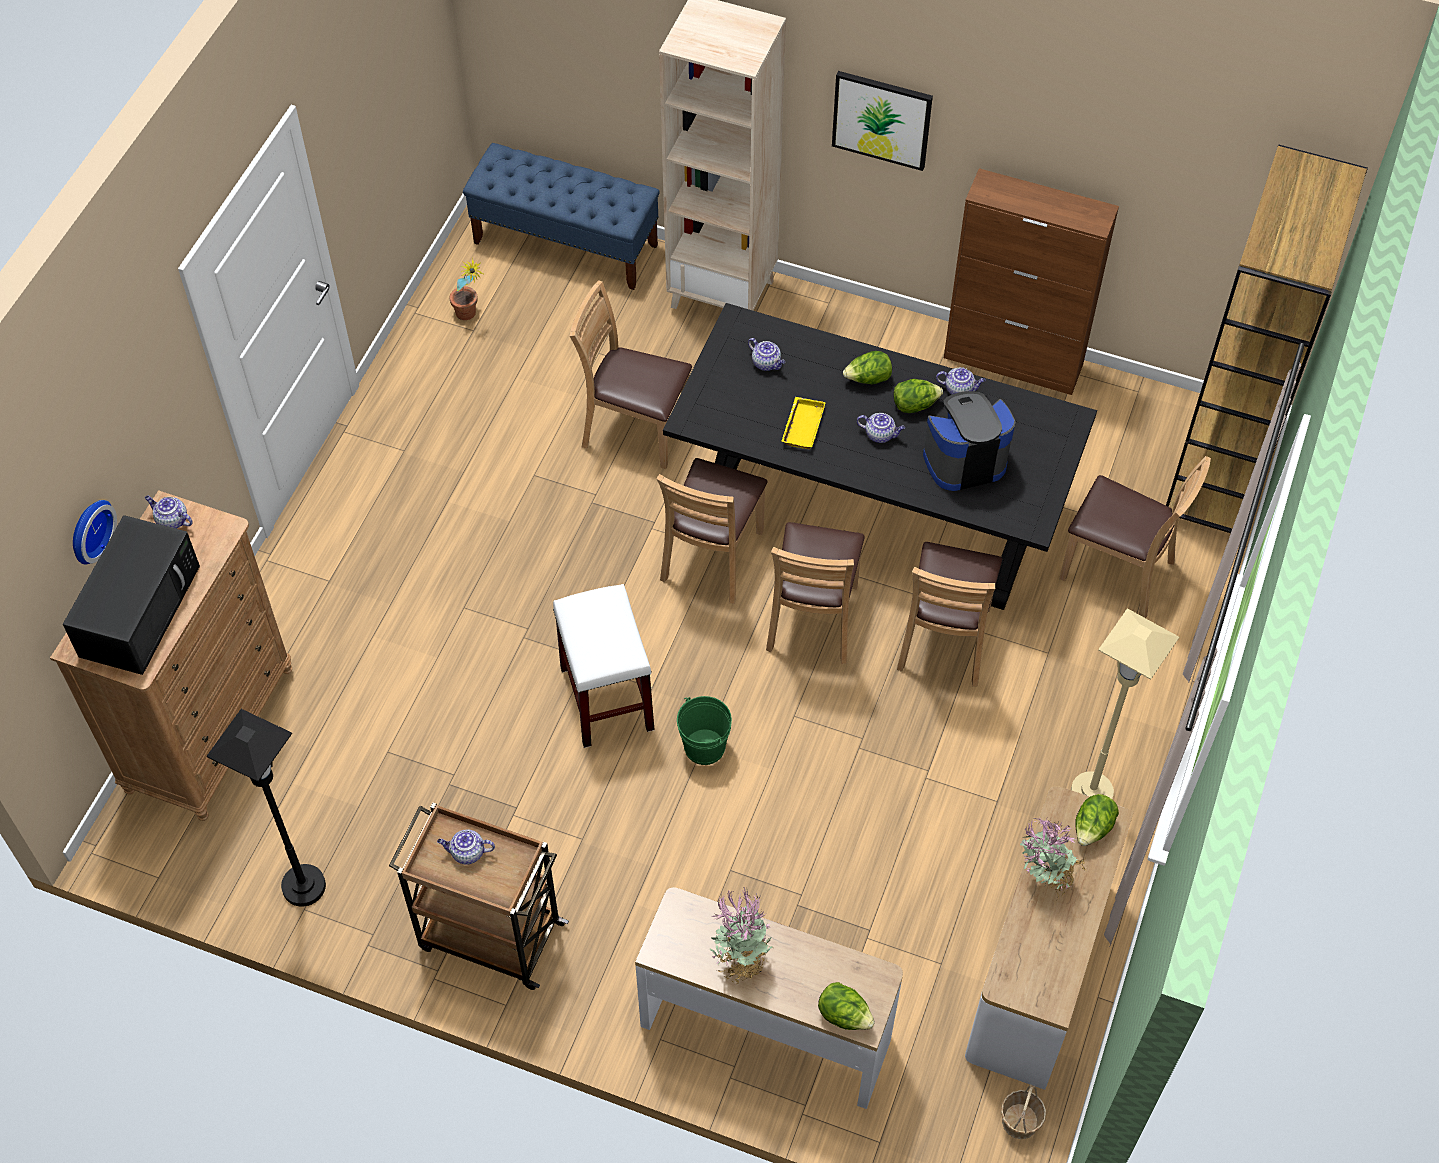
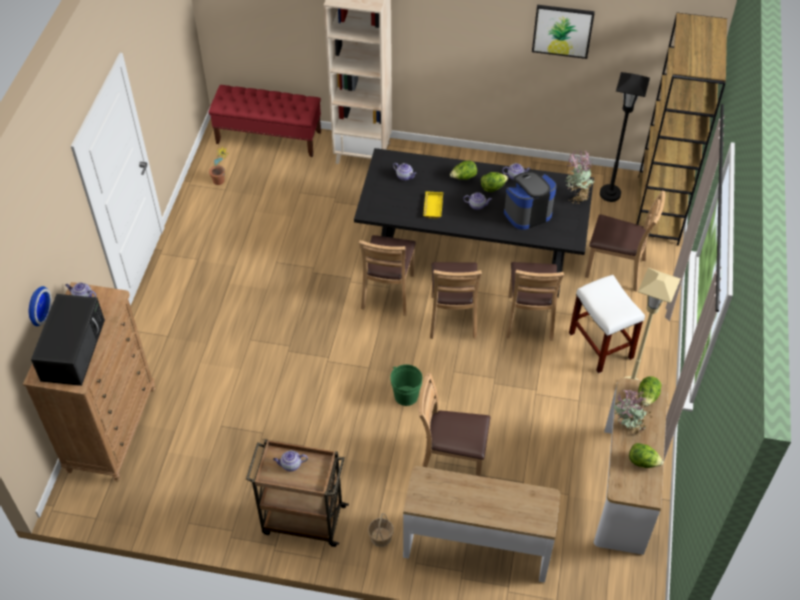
camera: 10 degrees left, 5 degrees down
(303, 886) = (185, 509): black floor lamp -> black floor lamp (610, 194)
(566, 244) = (269, 137): blue bench -> red bench
(608, 699) = (344, 377): white stool -> white stool (601, 346)
(634, 430) = (329, 230): brown chair -> brown chair (451, 461)
(741, 960) = (465, 500): potted plant -> potted plant (576, 196)
(844, 1015) = (532, 522): lettuce -> lettuce (643, 462)
(882, 119) = (448, 34): picture -> picture (562, 31)
(1014, 361) = (532, 167): brown cabinet -> none
(1019, 1121) = (633, 575): basket -> basket (380, 537)

